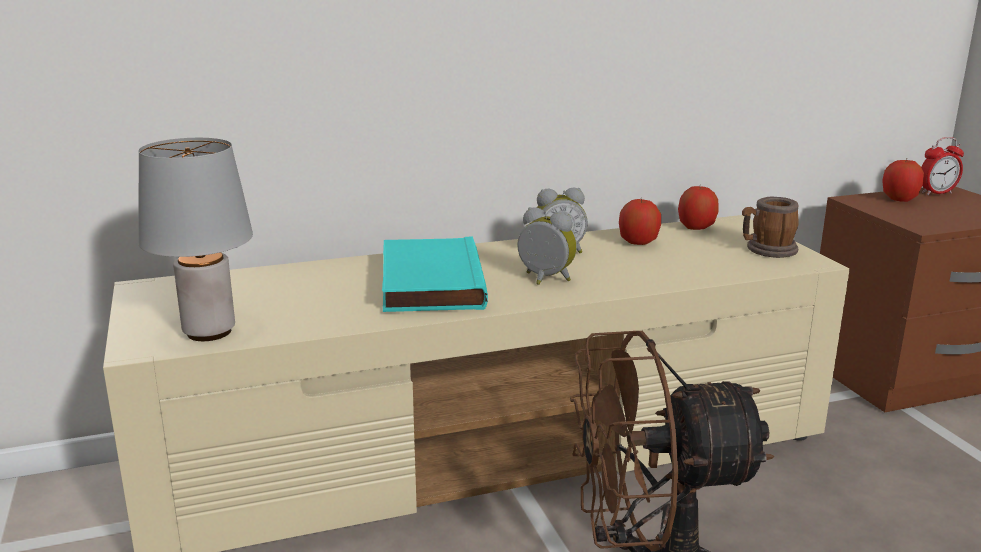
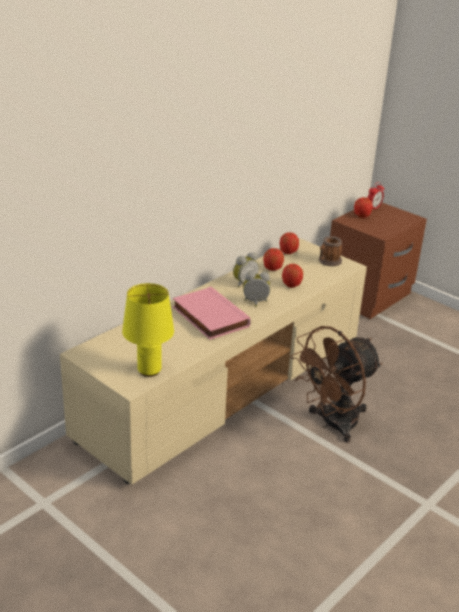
camera: 30 degrees left, 10 degrees up
(208, 333) = (149, 371): grey table lamp -> yellow table lamp
(428, 283) = (208, 317): turquoise book -> pink book
(649, 268) = (291, 285): none -> apple

